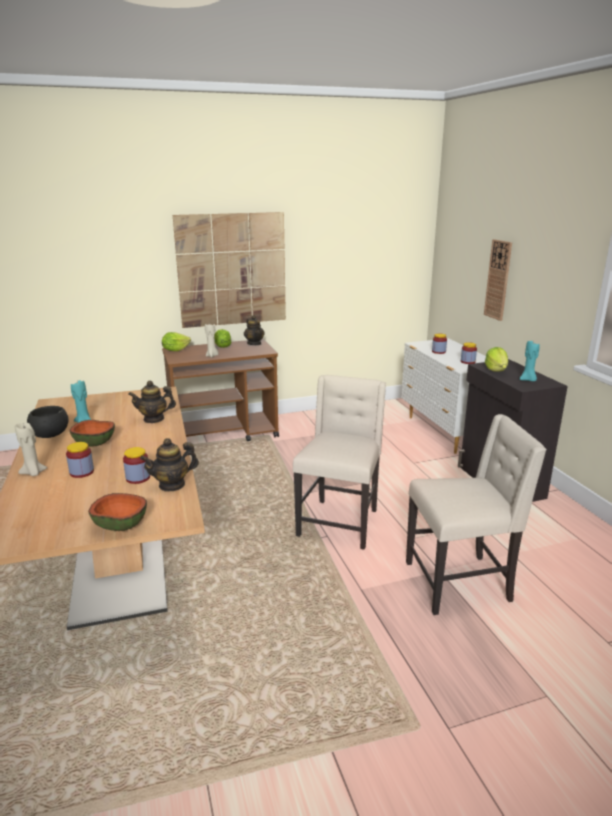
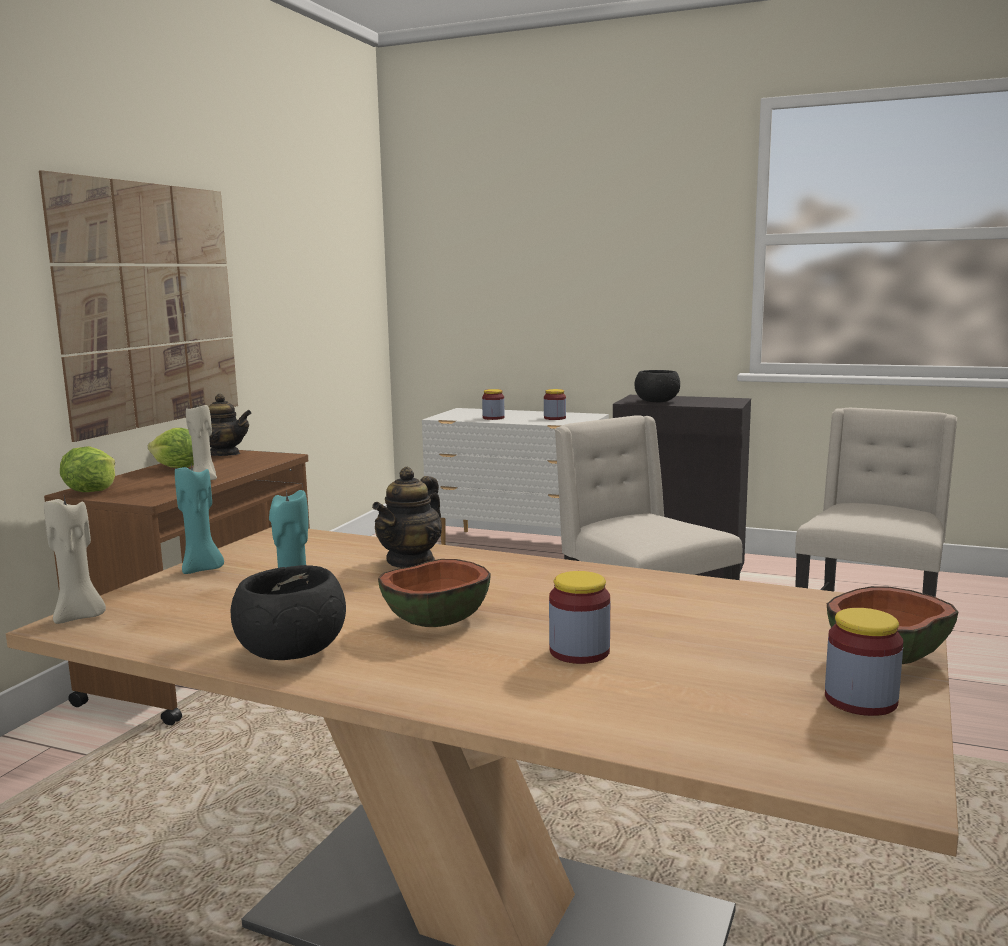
camera: 50 degrees left, 10 degrees down
(33, 473) = (503, 697): beige candle -> beige candle (80, 617)
(138, 478) = (683, 613): jar -> jar (860, 700)
(172, 485) = (751, 596): teapot -> none
(496, 370) = (656, 401): lettuce -> black bowl
(498, 280) = (555, 296): wall clock -> none
(528, 380) = (710, 401): turquoise candle -> turquoise candle (202, 569)

